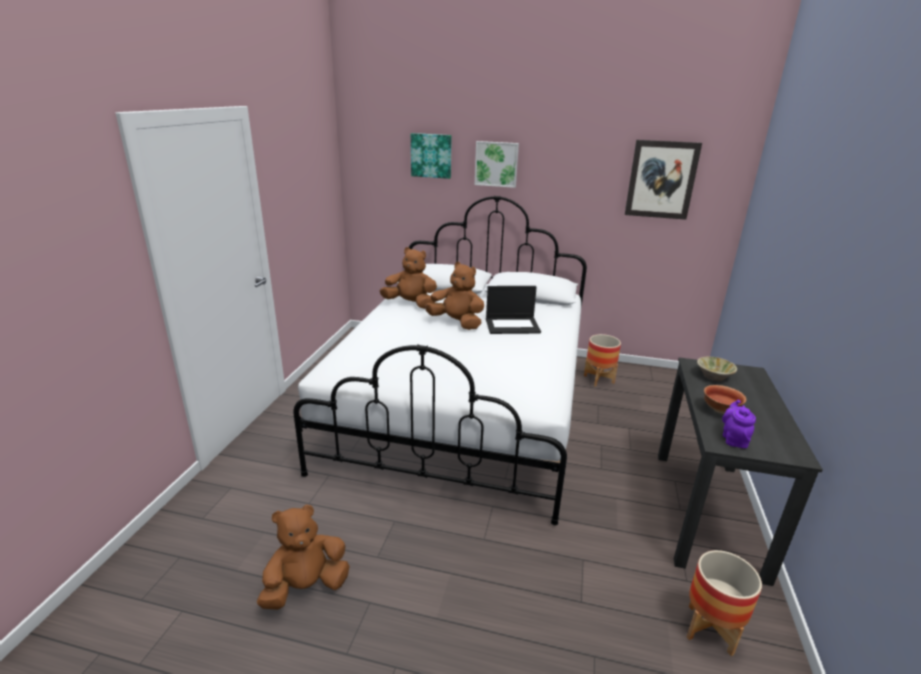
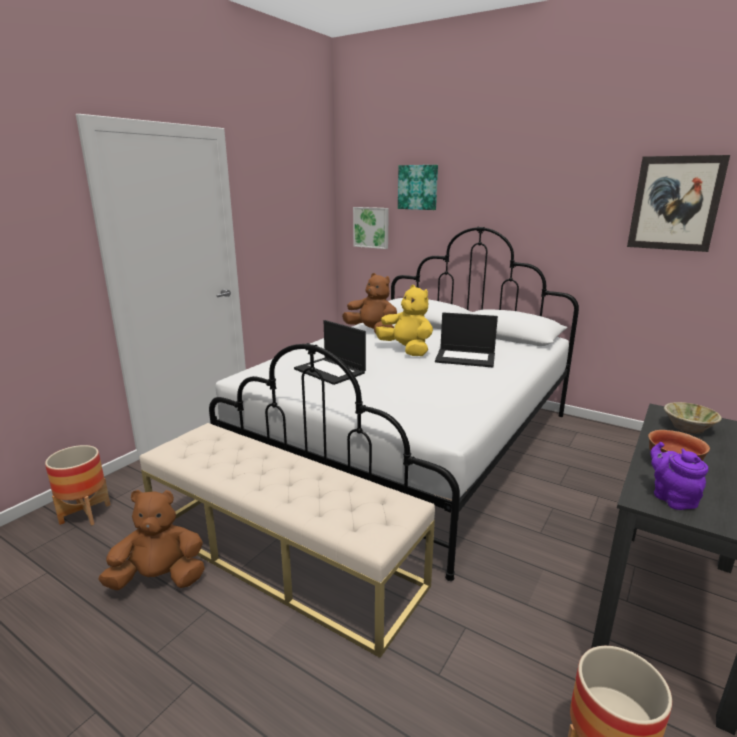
camera: 20 degrees right, 5 degrees down
(405, 356) = (331, 371): none -> laptop
(407, 537) = (281, 556): none -> beige bench
(456, 323) = (406, 350): brown plush toy -> yellow plush toy
(496, 164) = (482, 193): picture -> picture (371, 227)
(599, 379) = (583, 440): planter -> planter (85, 514)
(733, 439) = (671, 498): purple teapot -> purple teapot turned 45 degrees counterclockwise

